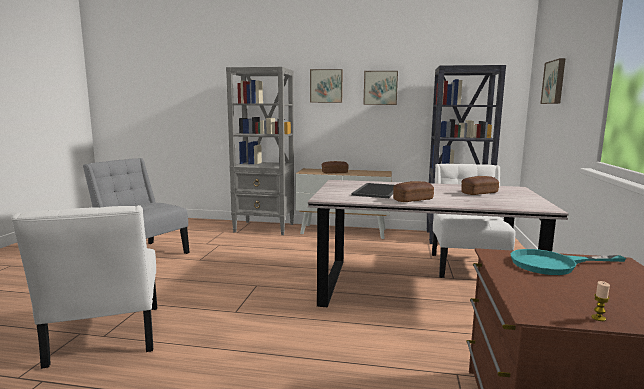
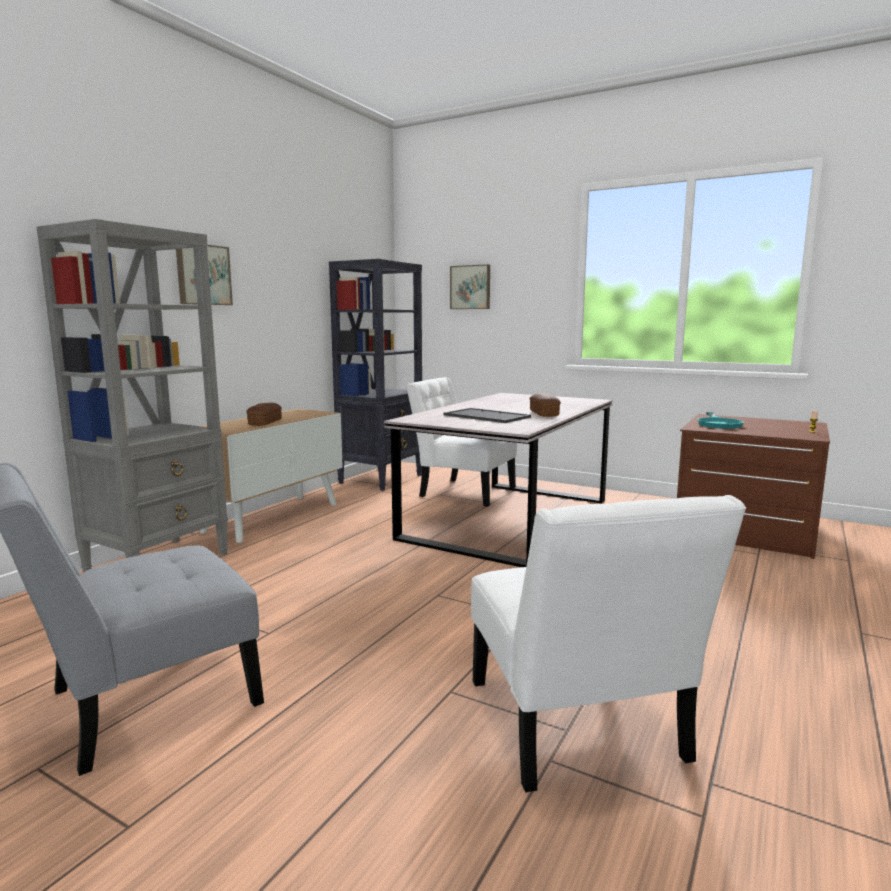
camera: 70 degrees left, 0 degrees up
(105, 338) = (577, 728): white chair -> white chair turned 75 degrees clockwise
(380, 88) = (273, 283): picture -> none
(479, 193) = (523, 401): bread -> none

